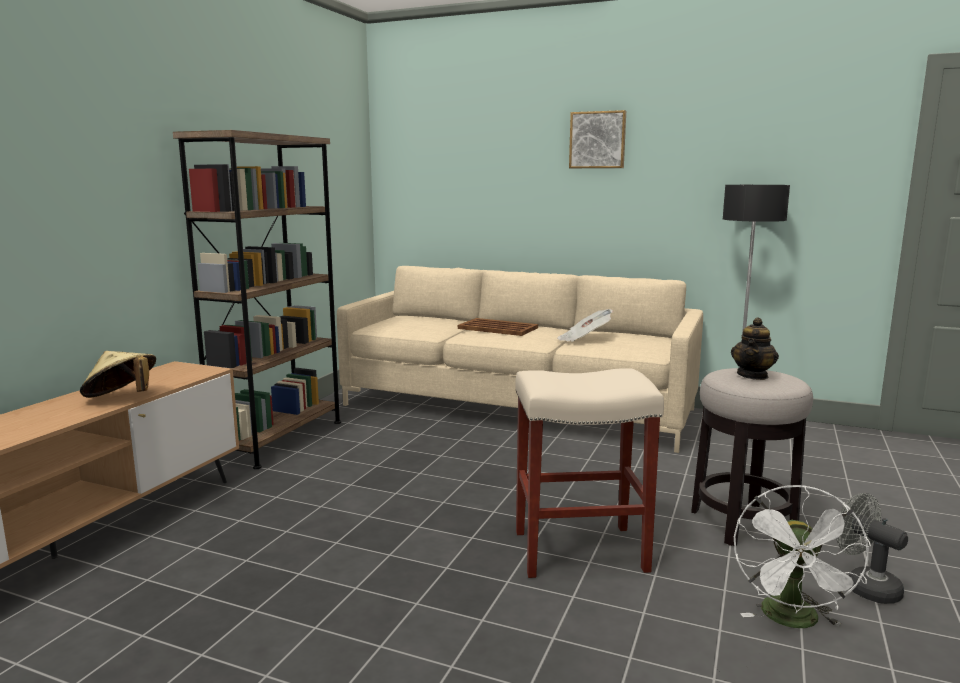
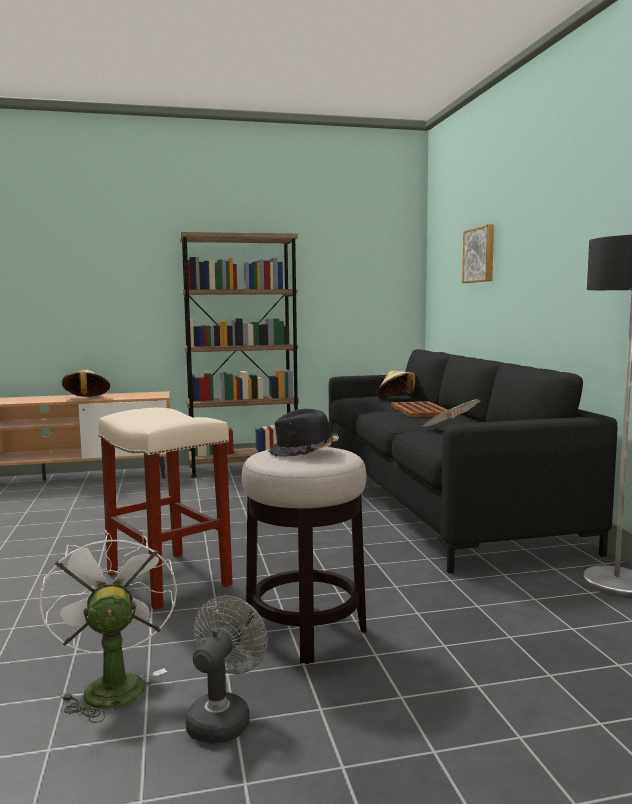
camera: 55 degrees right, 5 degrees down
(424, 320) = (396, 399): none -> beige hat
(516, 407) = (435, 498): beige sofa -> black sofa
(597, 140) = (544, 206): picture -> picture (480, 255)
(753, 375) = (304, 452): teapot -> black hat
(793, 621) = (112, 685): white fan -> white fan turned 90 degrees clockwise

